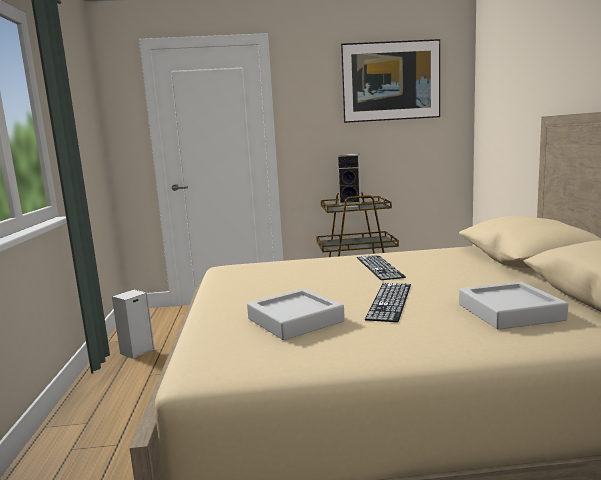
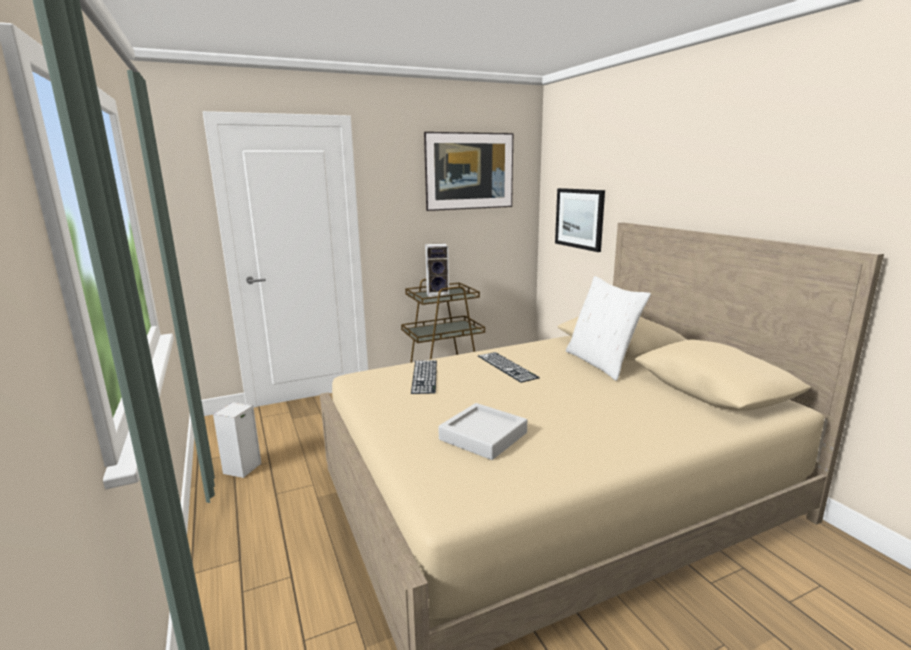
camera: 20 degrees left, 5 degrees up
(389, 301) = (546, 406): keyboard -> keyboard (424, 376)
(492, 269) = (601, 363): none -> white pillow
(509, 121) = (579, 218): none -> picture
(510, 312) = (645, 409): grey tray -> none

